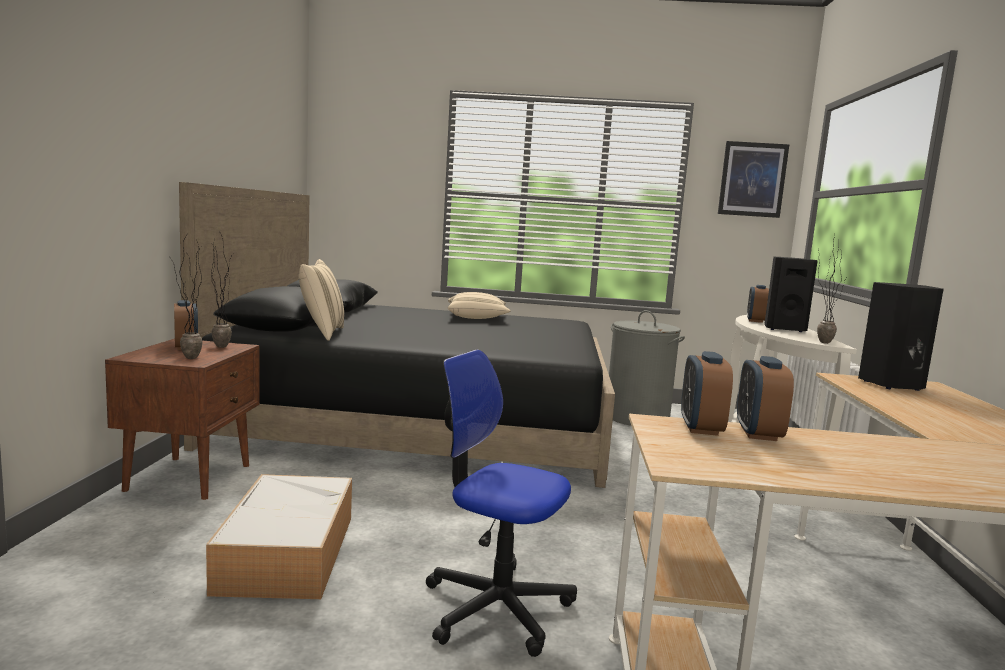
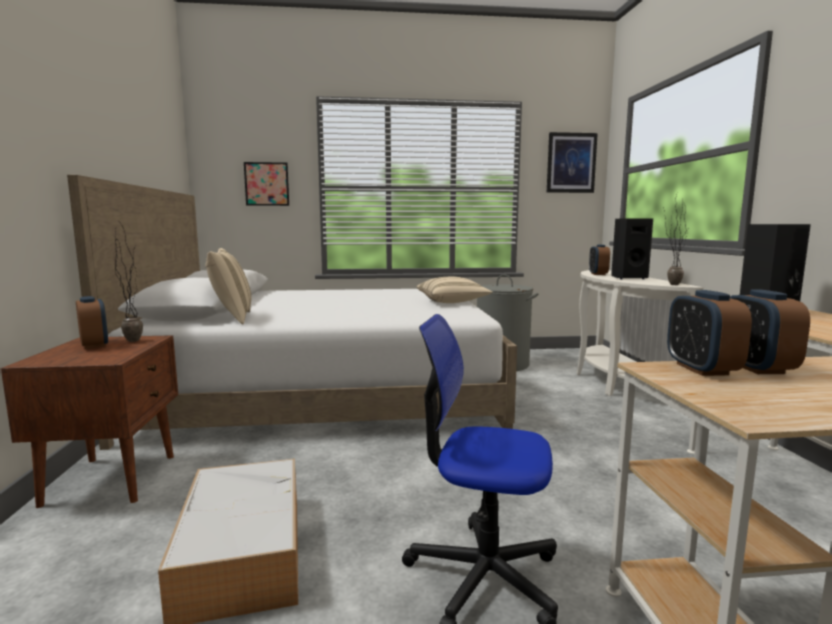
camera: 10 degrees left, 0 degrees up
(187, 359) = (99, 357): potted plant -> none
(388, 186) = (267, 184): none -> picture
(421, 422) = (326, 390): black bed -> white bed
(477, 318) = (363, 293): beige pillow -> beige pillow (452, 302)

